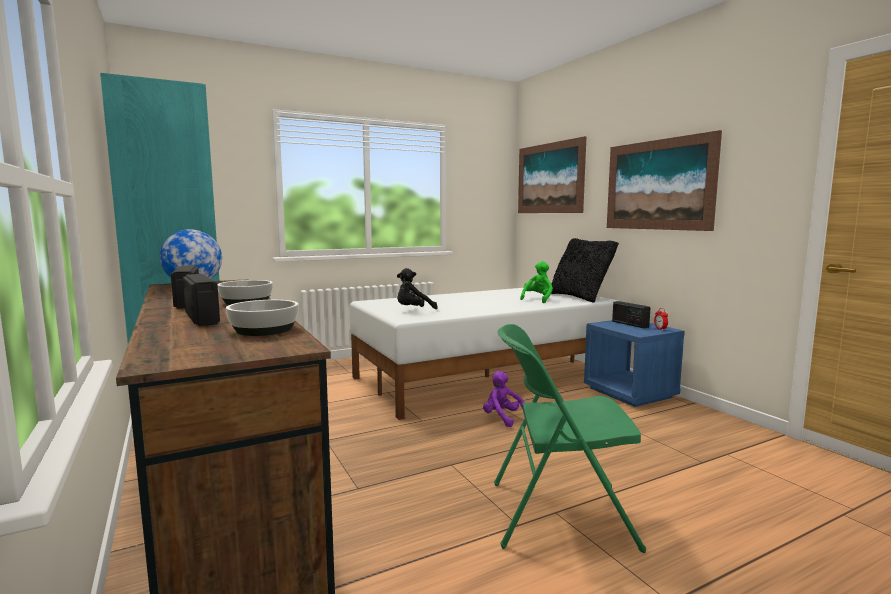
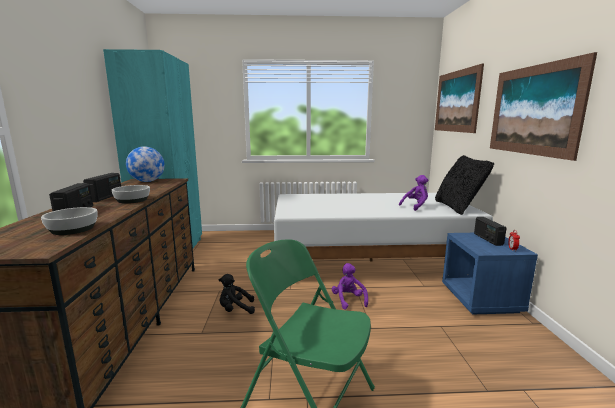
camera: 25 degrees right, 5 degrees up
(413, 310) = (305, 207): black plush toy -> black plush toy (235, 309)
(538, 299) = (415, 206): green plush toy -> purple plush toy

